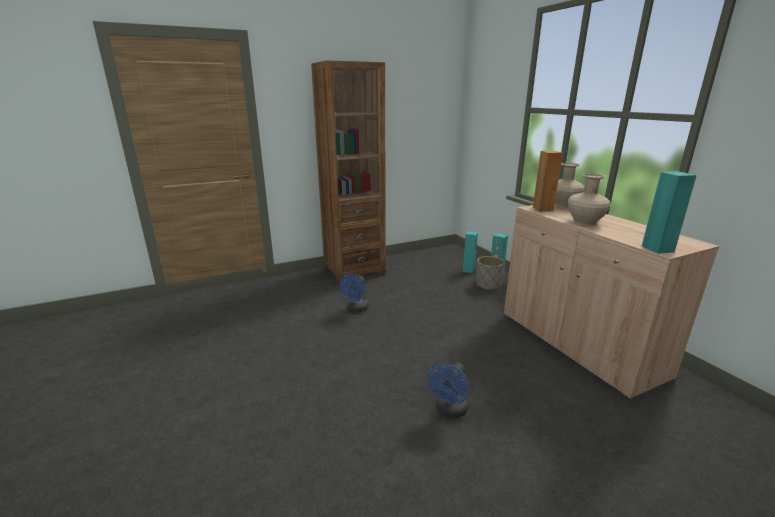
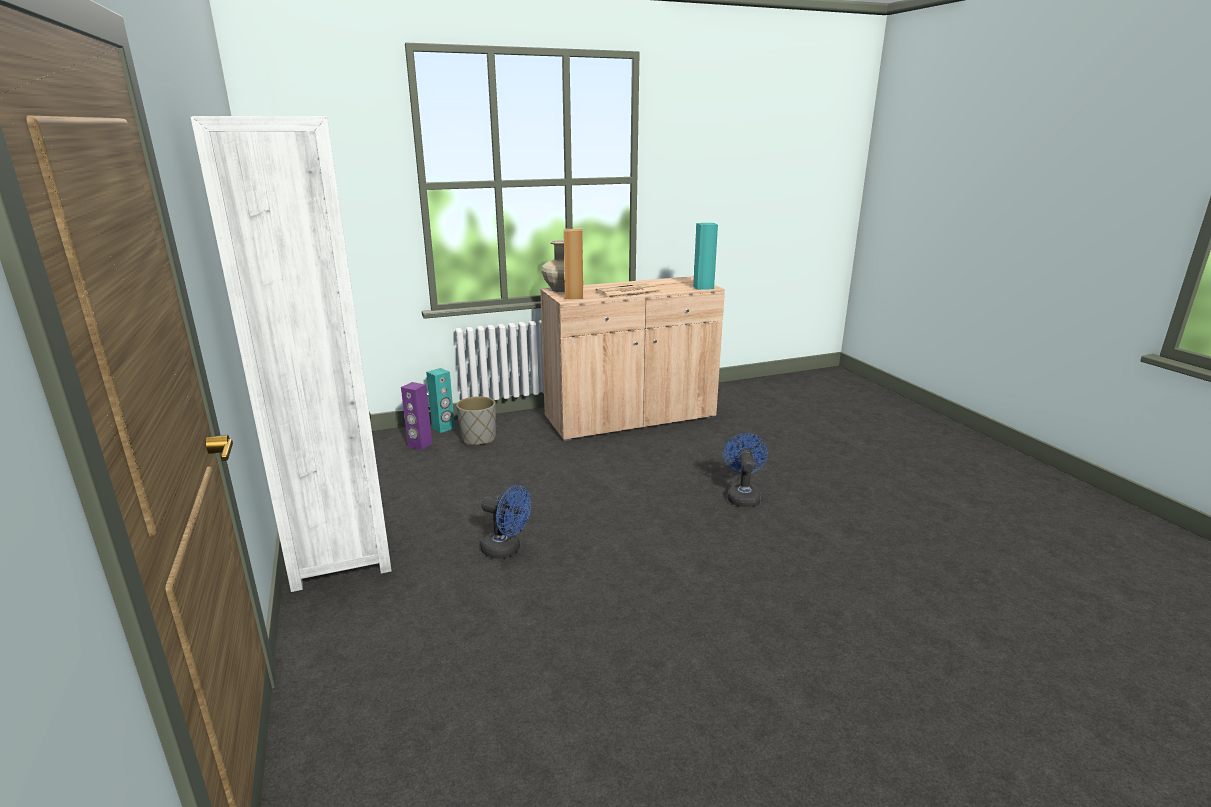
camera: 85 degrees left, 0 degrees up
(354, 271) = (340, 551): brown bookcase -> white bookcase
(449, 411) = (742, 496): blue fan -> blue fan turned 120 degrees counterclockwise
(468, 270) = (420, 445): turquoise speaker -> purple speaker
(584, 222) = (628, 292): beige vase -> newspaper

